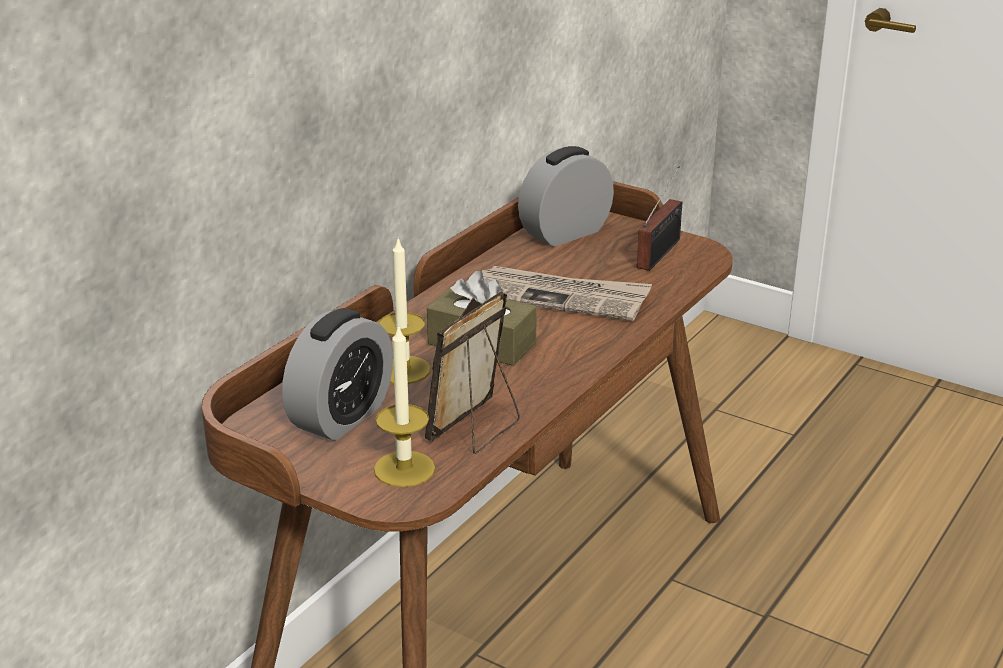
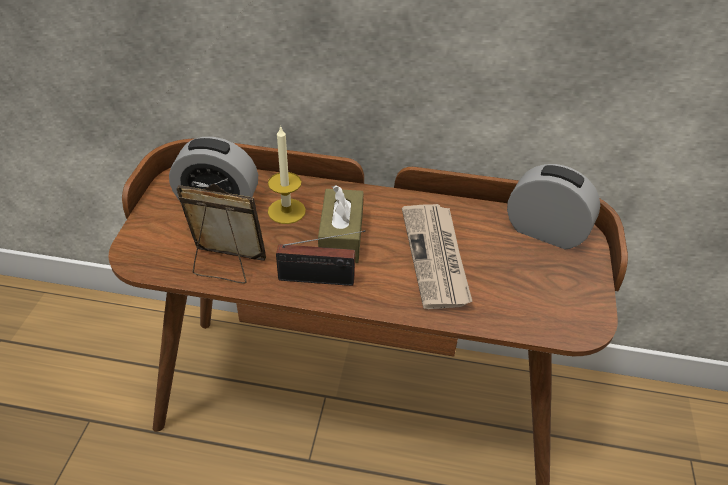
camera: 65 degrees right, 15 degrees up
(404, 469) = (167, 247): candle -> none
(661, 252) = (561, 297): radio -> radio (321, 279)

